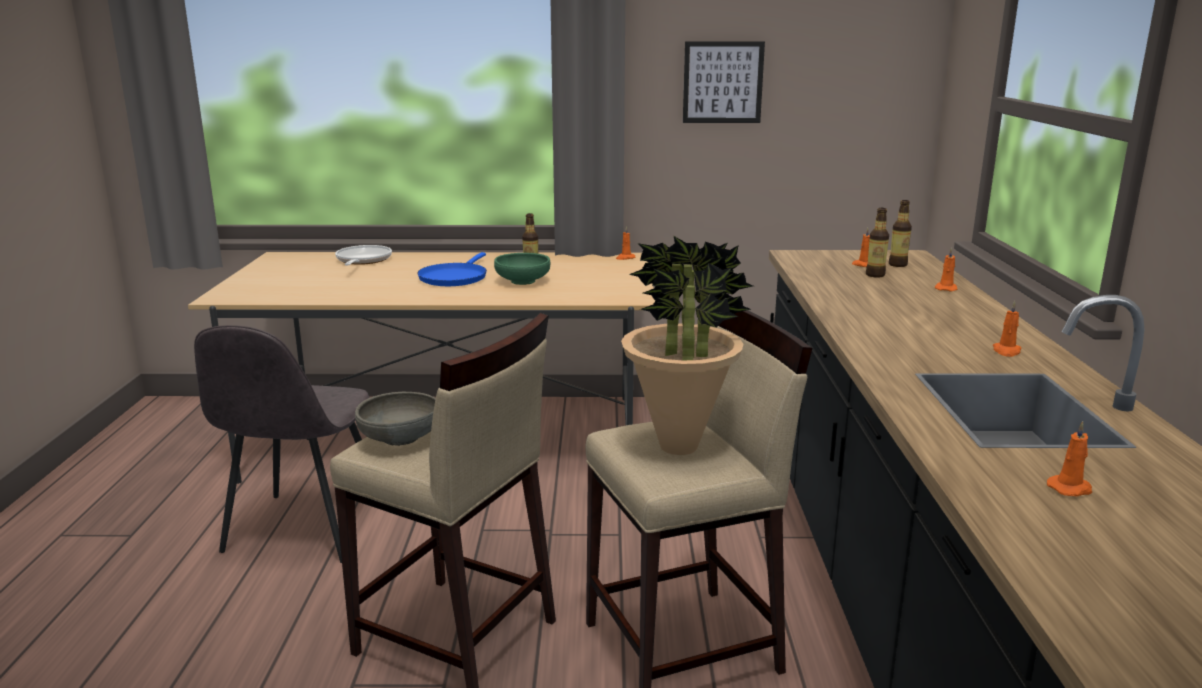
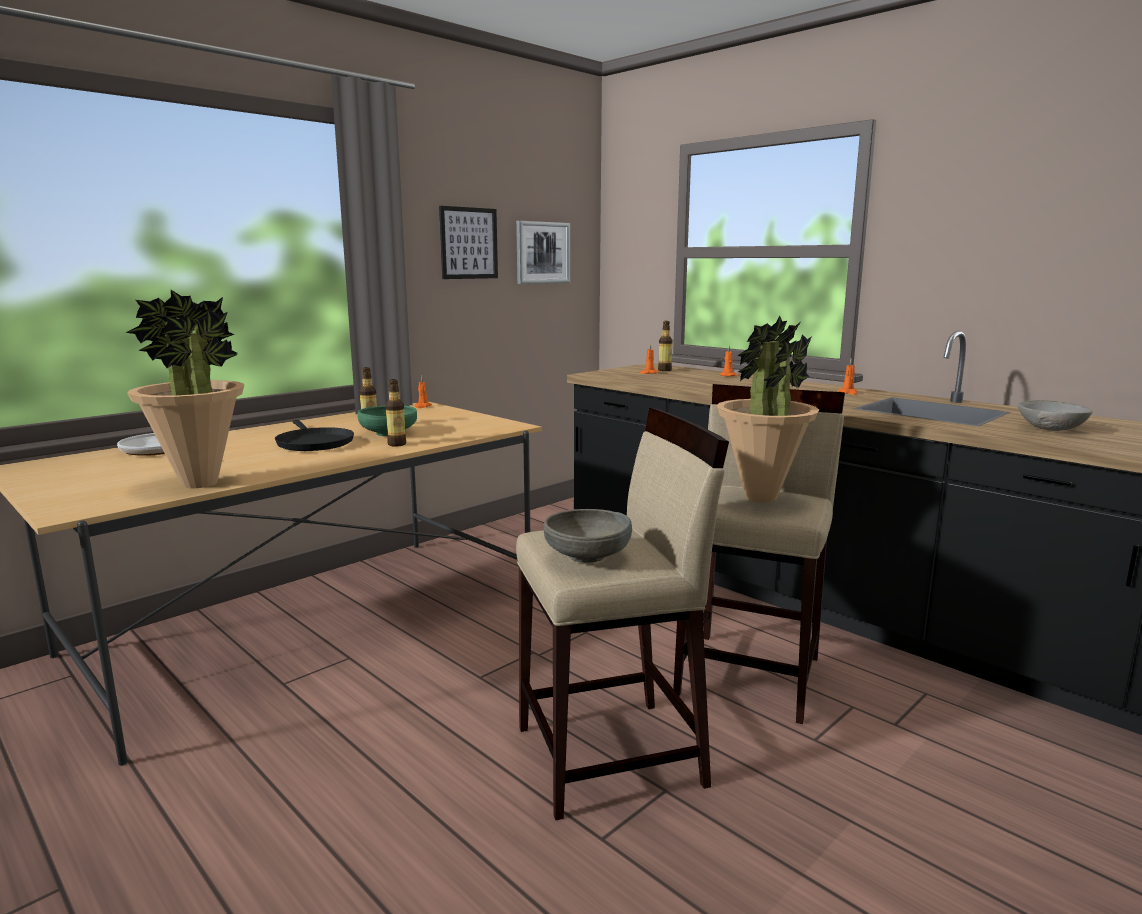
camera: 45 degrees left, 5 degrees down
(304, 530) = (306, 761): grey chair -> none
(315, 295) = (200, 483): none -> potted plant
(454, 278) = (313, 443): blue frying pan -> black frying pan
(836, 92) = (542, 253): none -> picture
(875, 275) = (672, 376): bottle -> bottle (397, 444)
(1071, 489) = (1051, 429): orange candle -> grey bowl

